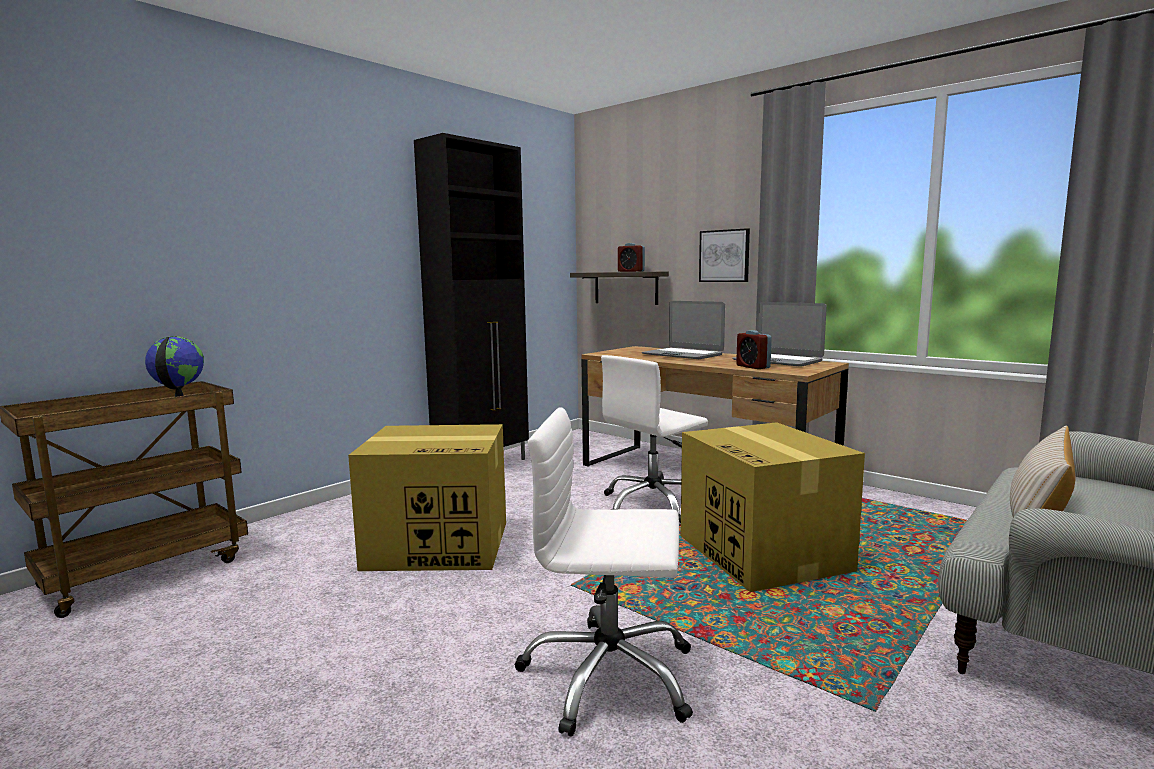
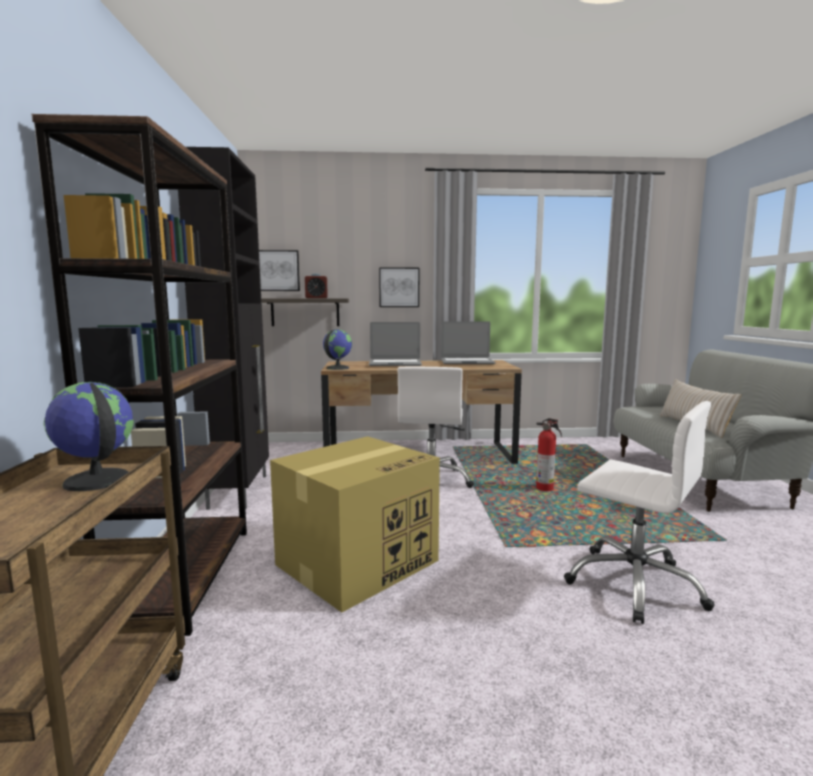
camera: 45 degrees left, 0 degrees up
(339, 511) = (185, 576): none -> brown bookcase
(603, 241) = (278, 270): none -> picture
(606, 353) = (337, 368): none -> globe
(608, 676) = (634, 584): white office chair -> white office chair turned 105 degrees counterclockwise
(753, 367) = (472, 367): alarm clock -> none
(764, 554) = (546, 489): cardboard box -> fire extinguisher

